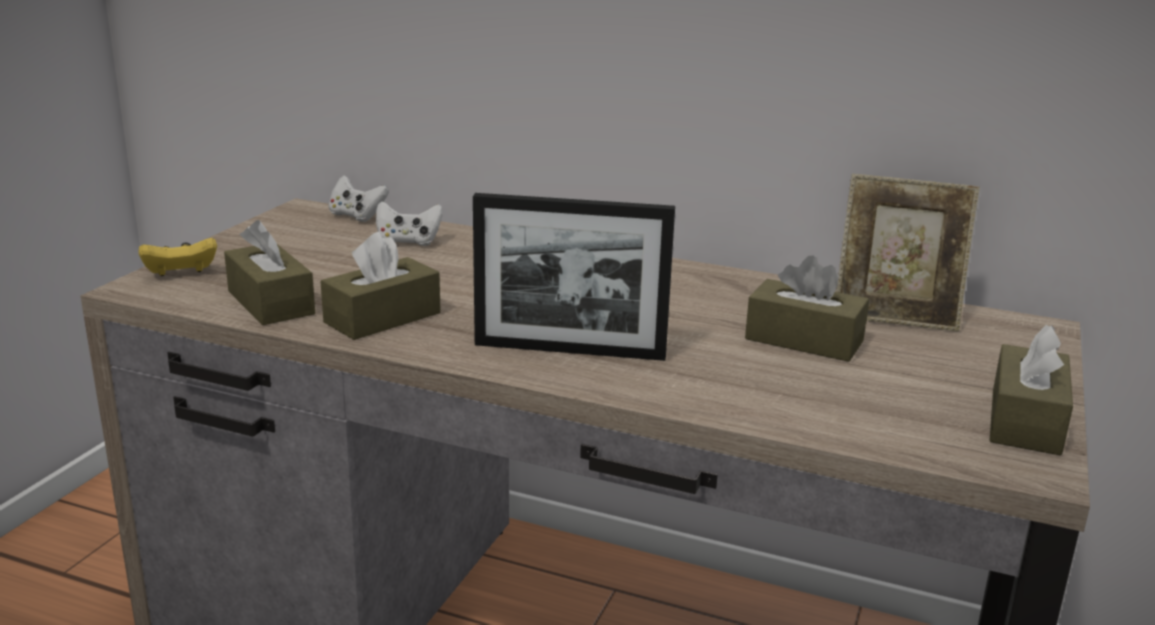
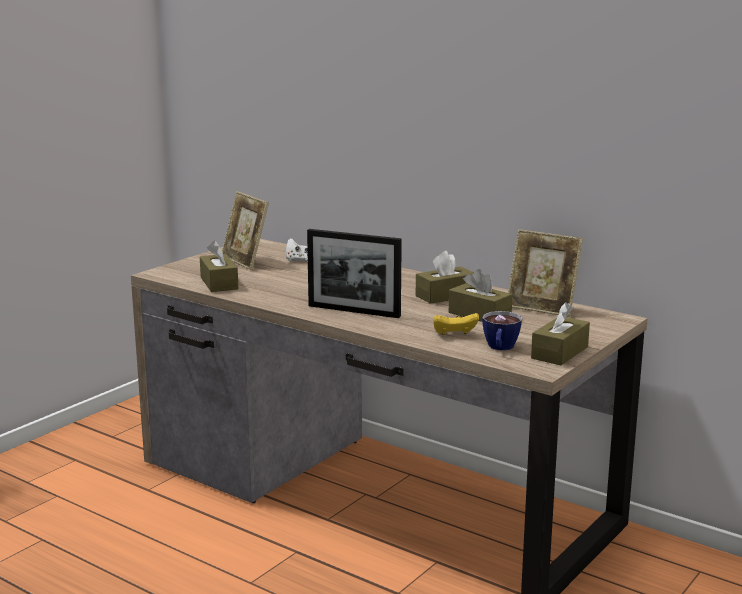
camera: 15 degrees right, 5 degrees down
(181, 274) = (180, 269): yellow game controller -> yellow game controller (454, 335)
(302, 250) = (245, 262): none -> picture frame
(357, 216) = (282, 247): white game controller -> none
(382, 318) = (270, 292): brown tissue box -> brown tissue box (445, 295)
(910, 420) = (500, 348): none -> cup

